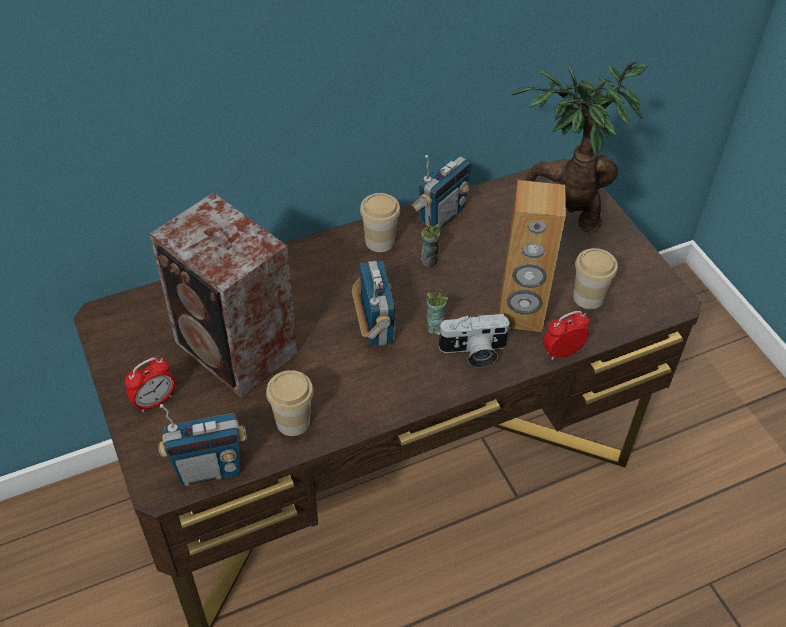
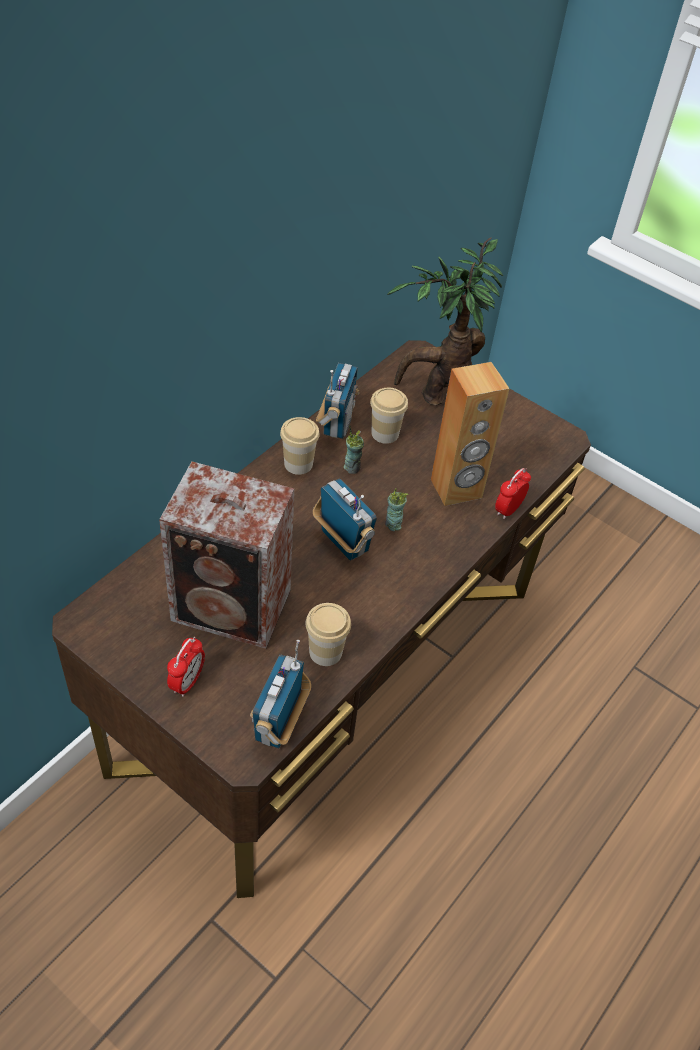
camera: 30 degrees left, 0 degrees up
(209, 469) = (279, 723): radio -> radio turned 150 degrees clockwise
(473, 352) = (438, 535): camera -> none
(588, 297) = (500, 456): cup -> cup (385, 433)

